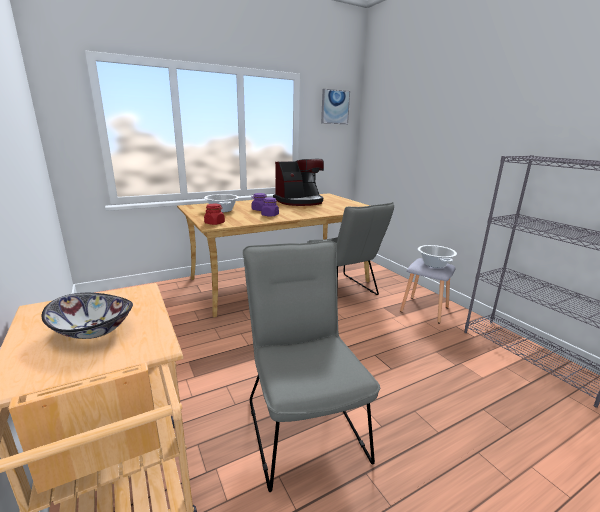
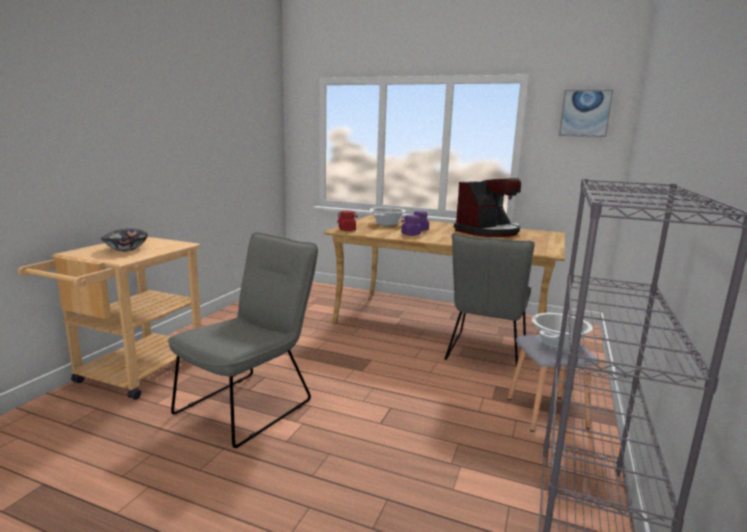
camera: 50 degrees right, 5 degrees down
(299, 201) = (487, 232): coffee machine -> coffee machine turned 60 degrees counterclockwise

